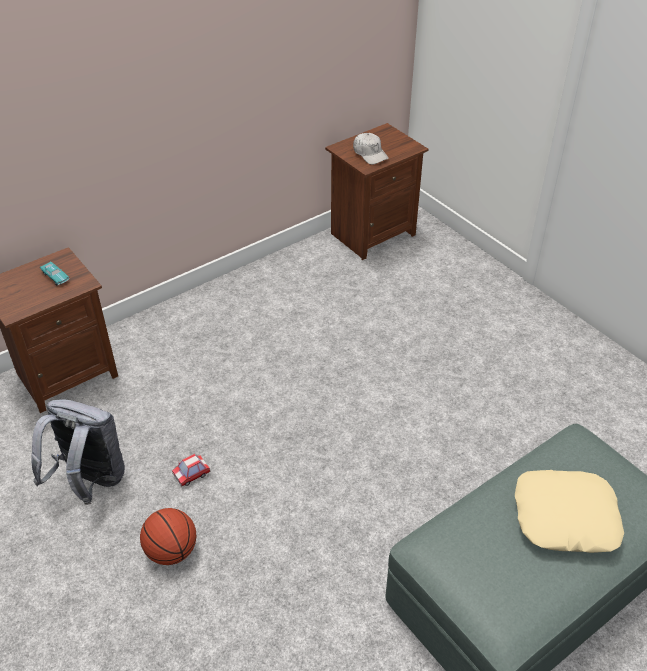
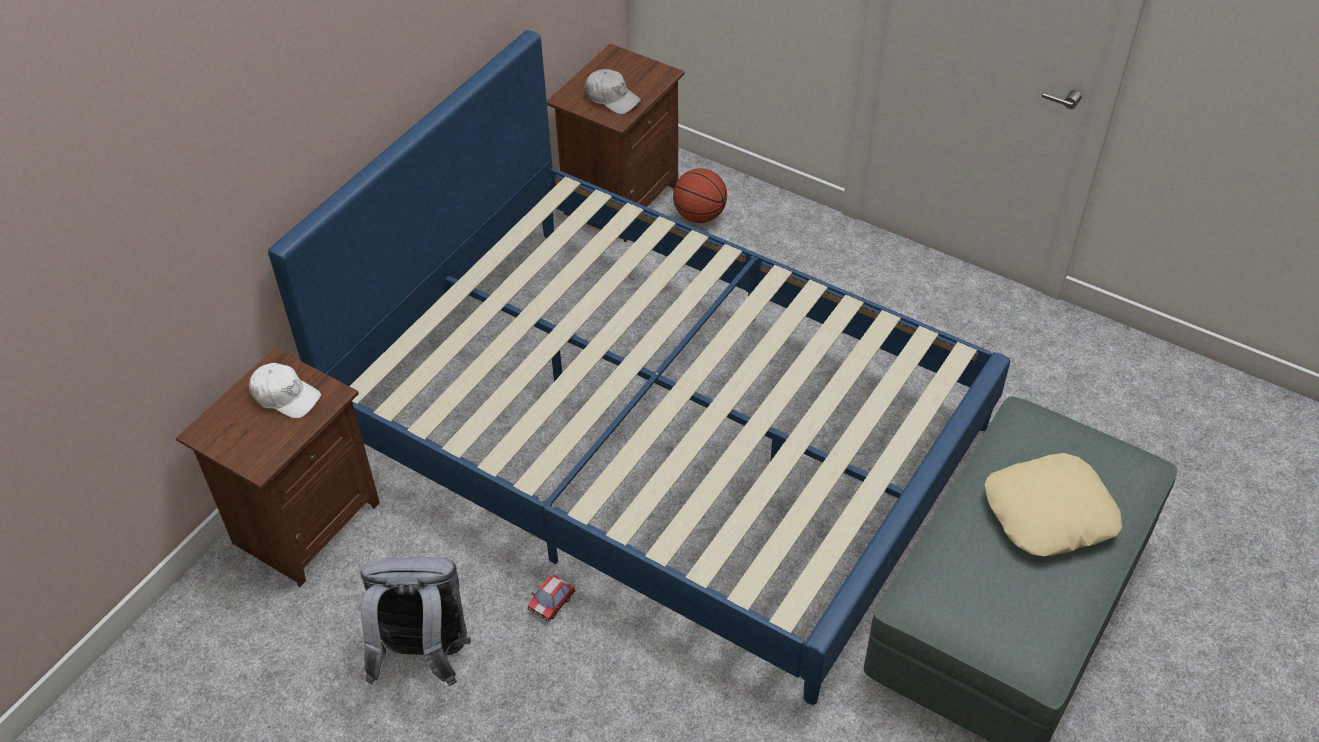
camera: 20 degrees left, 5 degrees up
(55, 277) = (285, 396): turquoise toy car -> white cap
(171, 551) = (579, 706): basketball -> basketball (699, 216)
(323, 385) = (660, 433): none -> blue bed

